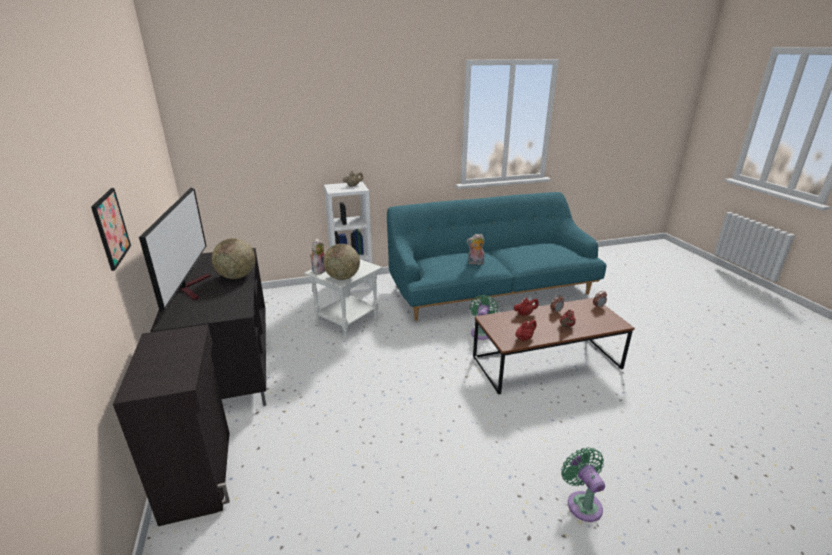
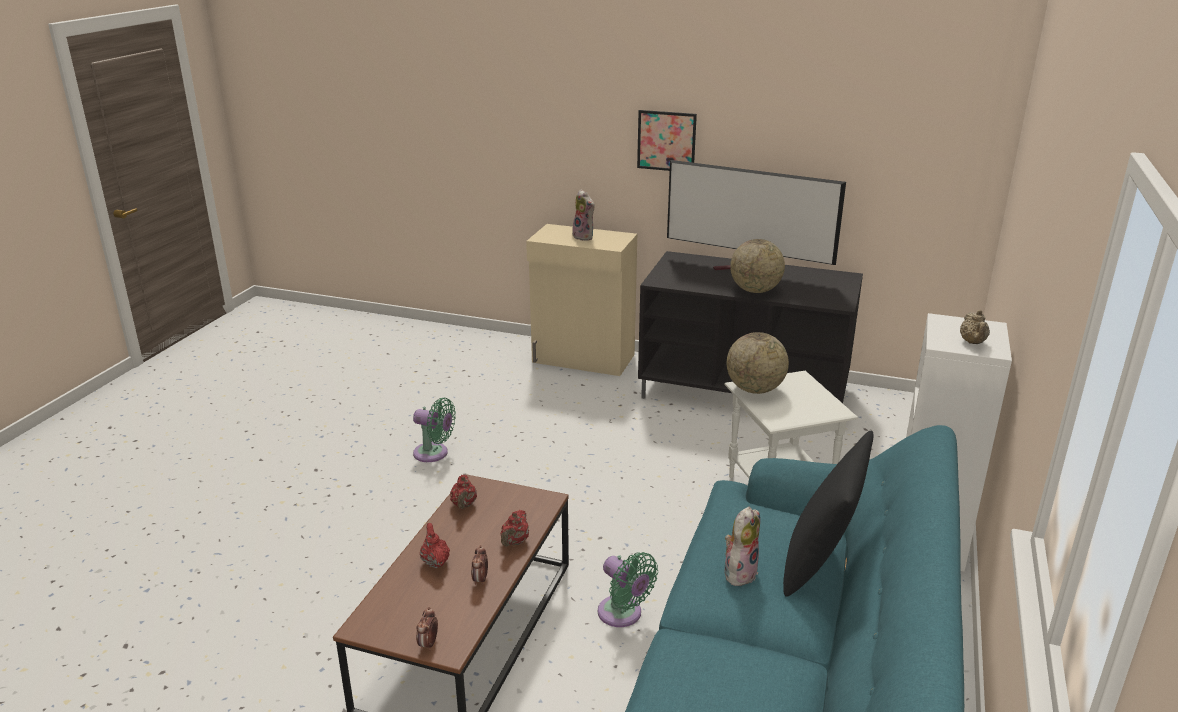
camera: 125 degrees right, 0 degrees up
(199, 473) = (583, 359): black cabinet -> beige cabinet
(318, 270) = (801, 379): plush toy -> plush toy (584, 237)
(449, 254) = (819, 562): none -> black pillow
(582, 503) = (289, 514): green fan -> green fan (434, 453)

